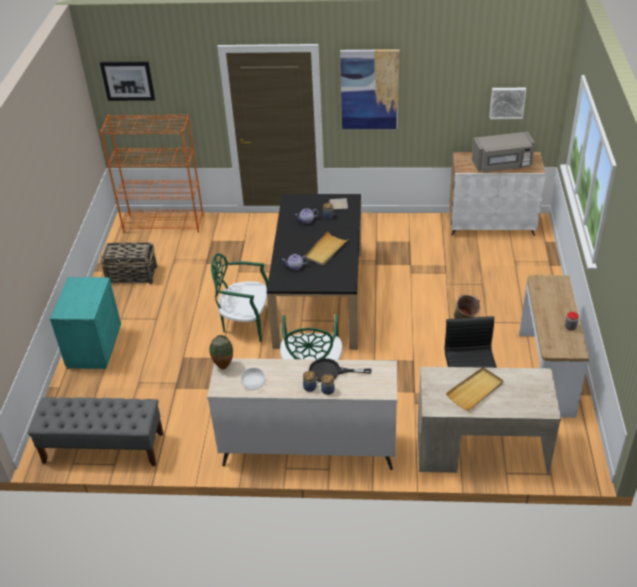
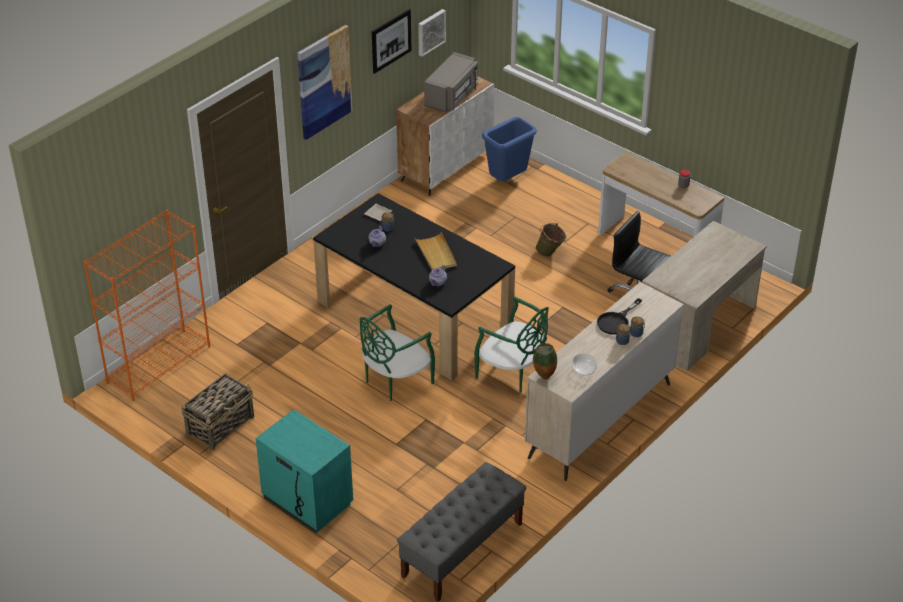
camera: 55 degrees left, 0 degrees up
(128, 81) = (99, 205): picture -> picture (391, 41)
(475, 390) = (697, 268): beige tray -> none
(517, 259) = (508, 180): none -> blue trash can

